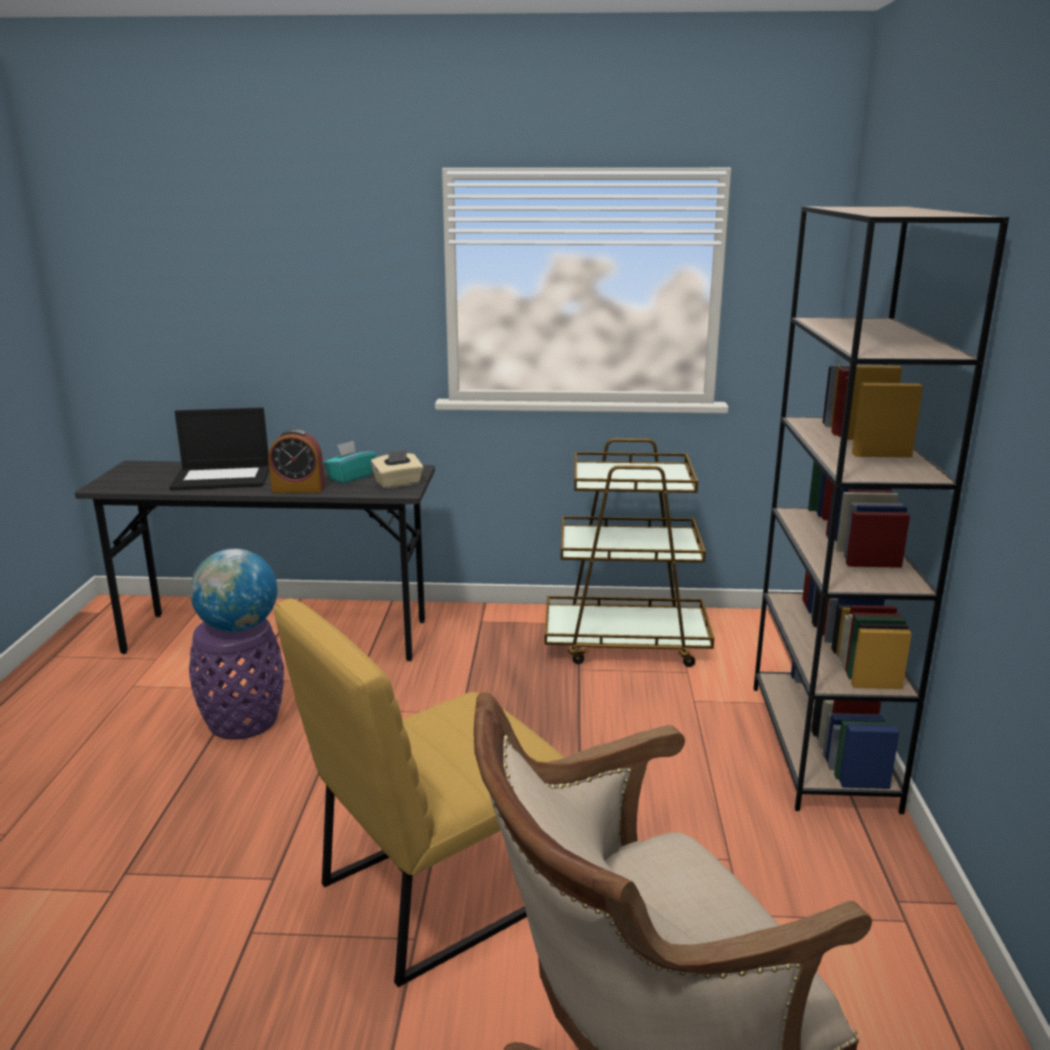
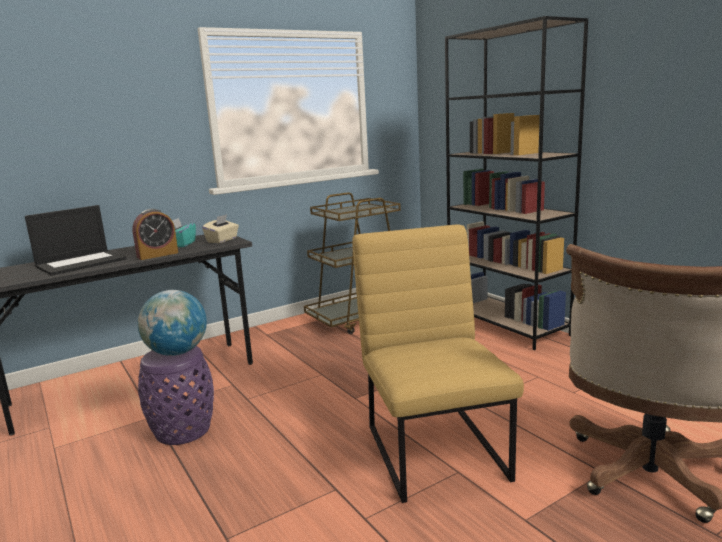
camera: 35 degrees left, 5 degrees down
(435, 891) = (435, 449): yellow chair -> yellow chair turned 150 degrees clockwise

